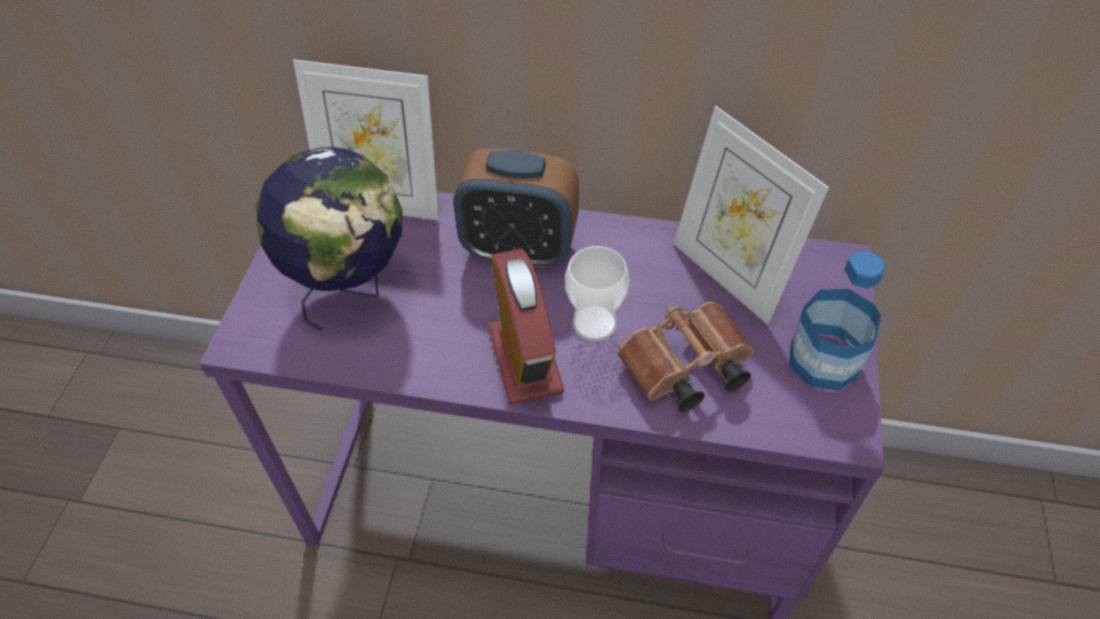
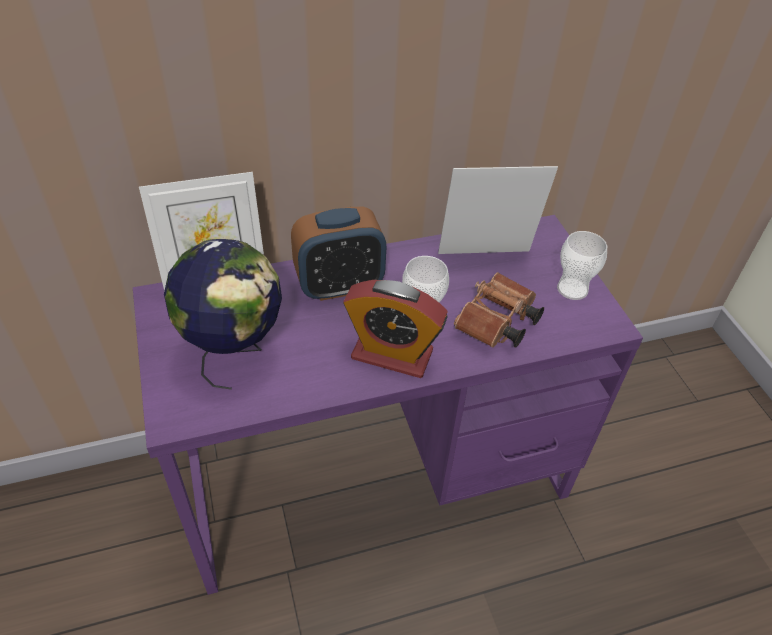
camera: 30 degrees left, 5 degrees down
(525, 360) = (392, 354): alarm clock -> alarm clock turned 150 degrees clockwise
(729, 276) = (485, 258): picture frame -> picture frame turned 150 degrees clockwise
(824, 360) = (572, 289): bottle -> cup

